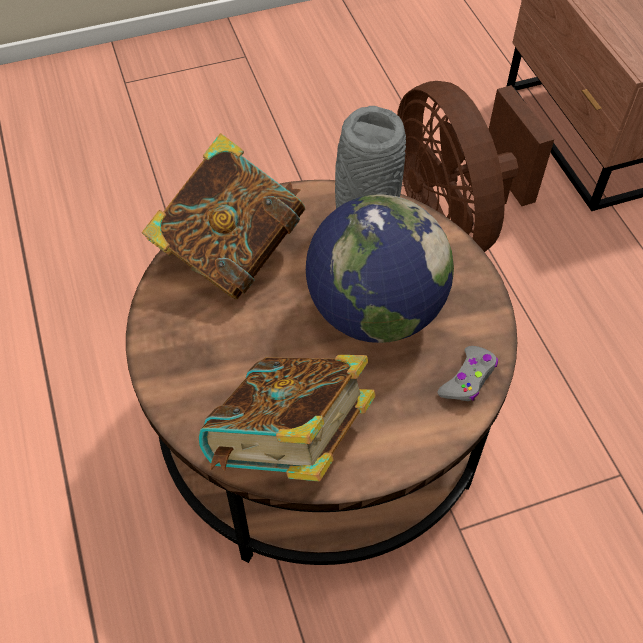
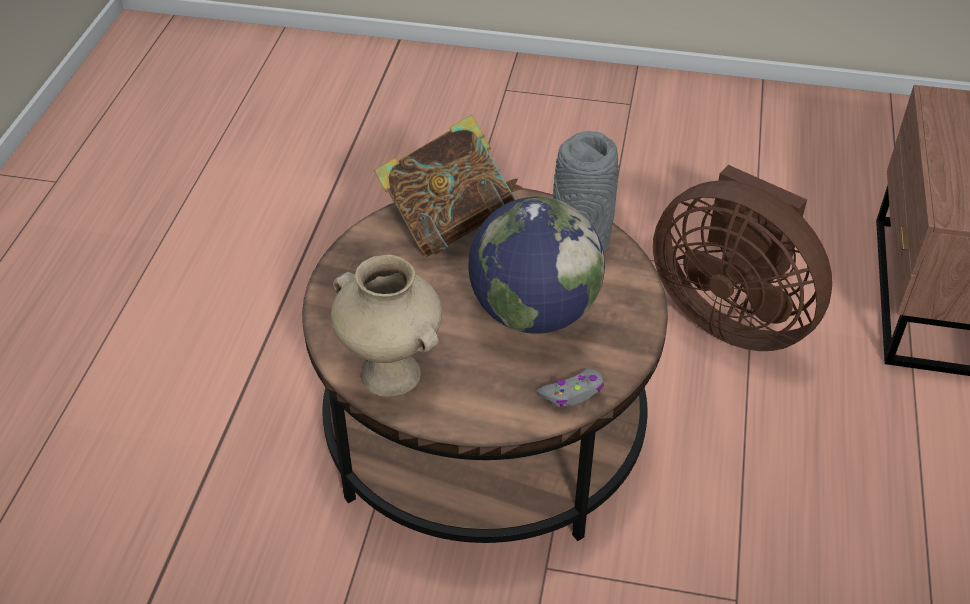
camera: 30 degrees right, 10 degrees down
(290, 443) = (393, 374): book -> beige vase
(453, 220) = (731, 315): brown fan -> brown fan turned 60 degrees counterclockwise

